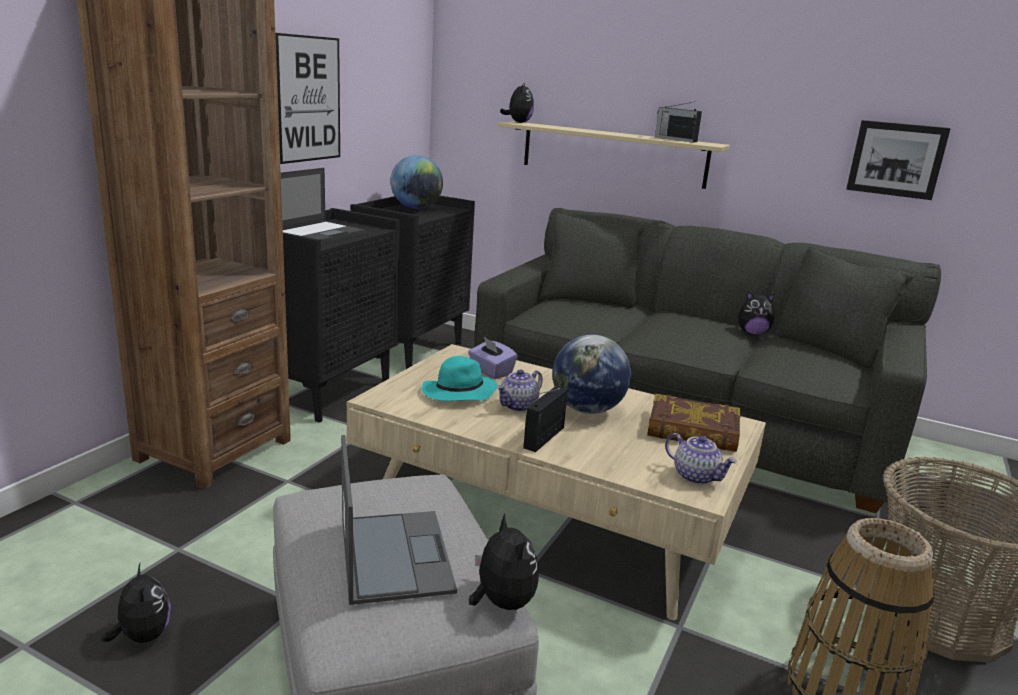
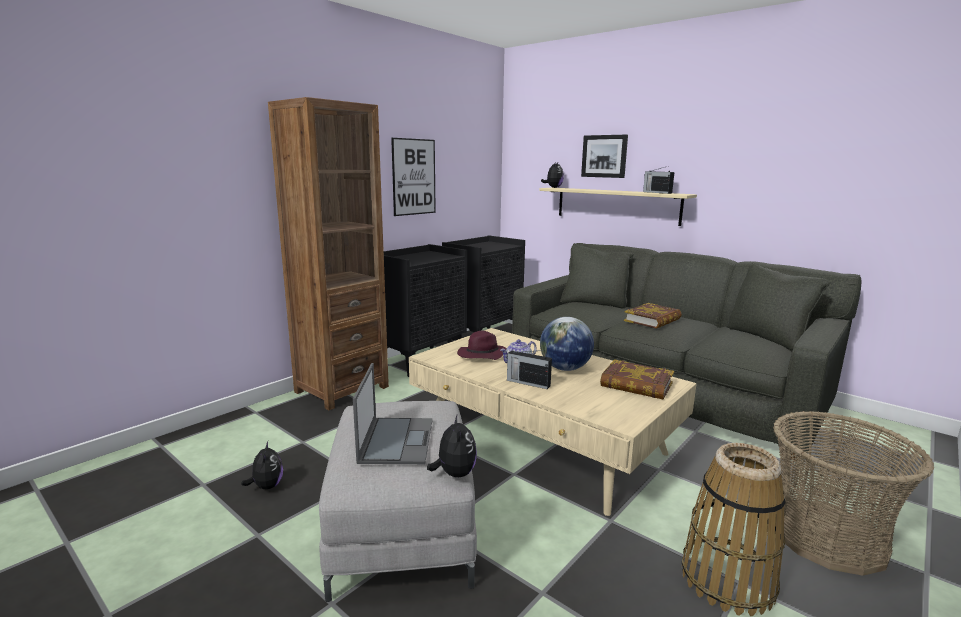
camera: 15 degrees right, 5 degrees down
(320, 233) = (415, 258): laptop -> none
(416, 208) = (486, 245): globe -> none
(458, 393) = (481, 355): turquoise hat -> purple hat
(491, 371) = (509, 344): purple tissue box -> none
(545, 437) = (527, 382): radio -> radio turned 105 degrees counterclockwise
(680, 327) = (652, 320): none -> book
(696, 476) = (625, 412): teapot -> none
(752, 333) = (710, 326): plush toy -> none
(896, 159) = (822, 197): picture -> picture (604, 156)

